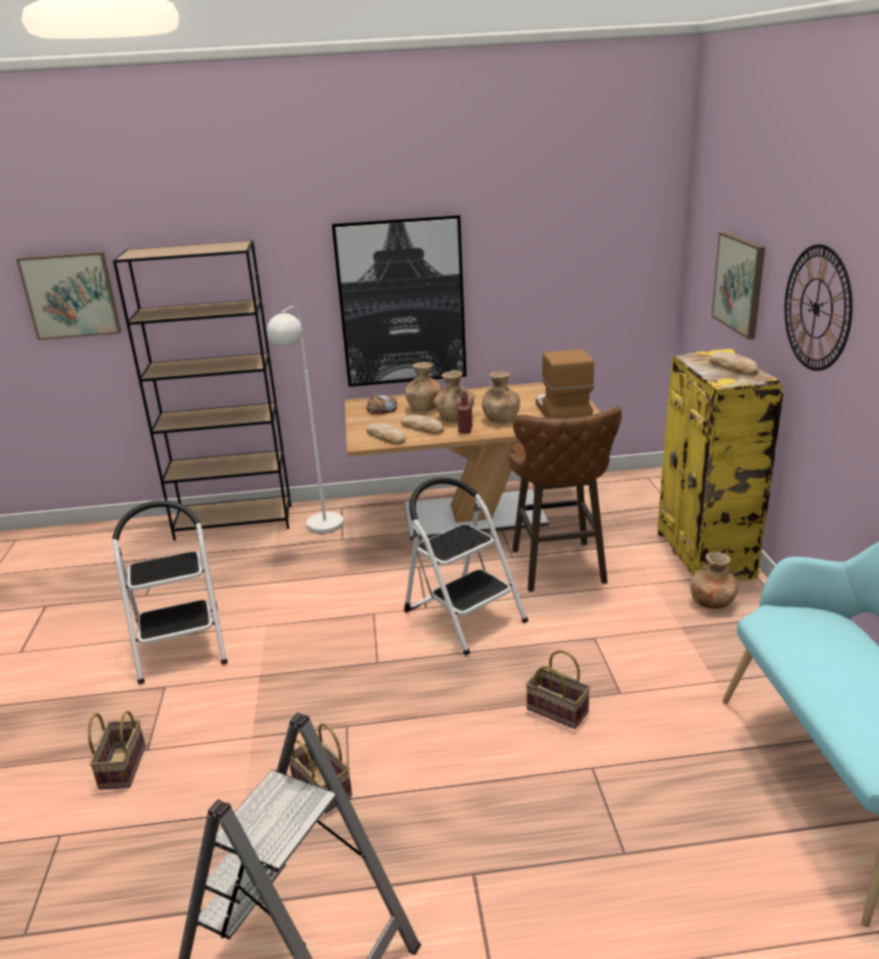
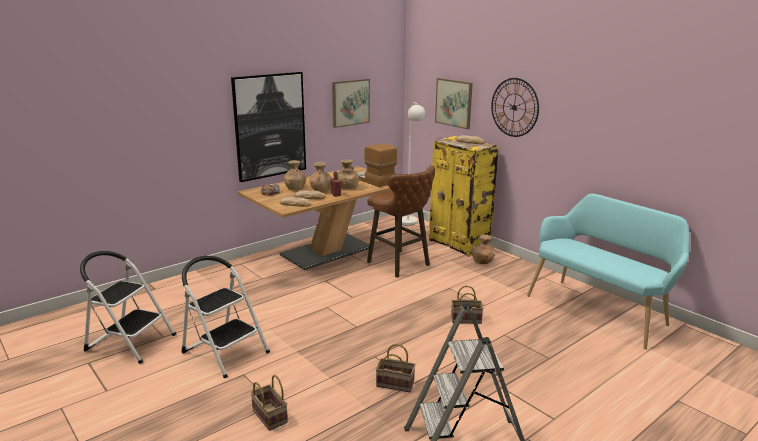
camera: 35 degrees left, 5 degrees down
(71, 295) = (50, 132): picture -> picture (350, 102)
(235, 522) = (175, 285): beige bookcase -> none
(320, 530) = (242, 277): white floor lamp -> white floor lamp (410, 224)
(462, 615) = (375, 295): step ladder -> step ladder (129, 342)

